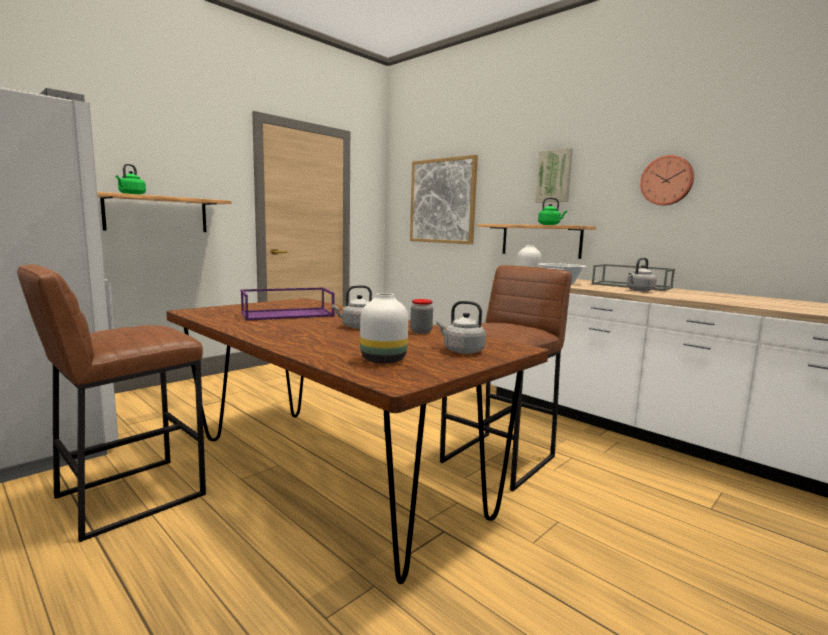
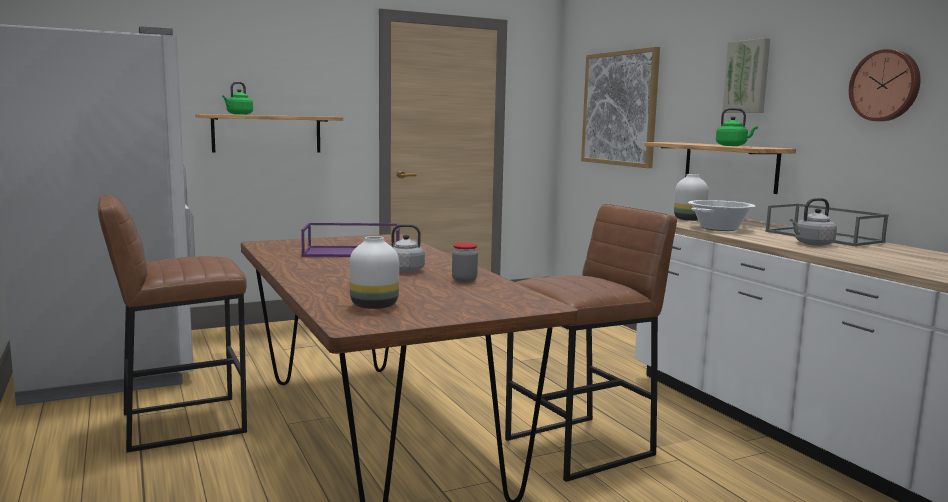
camera: 20 degrees right, 0 degrees up
(461, 351) = (471, 303): grey kettle -> none

